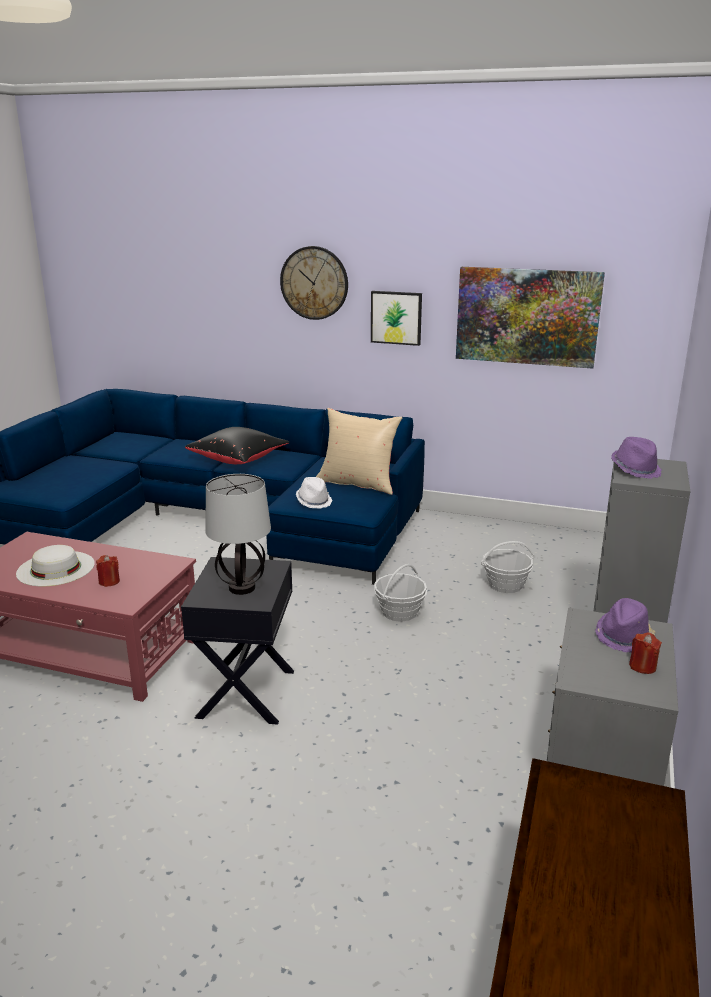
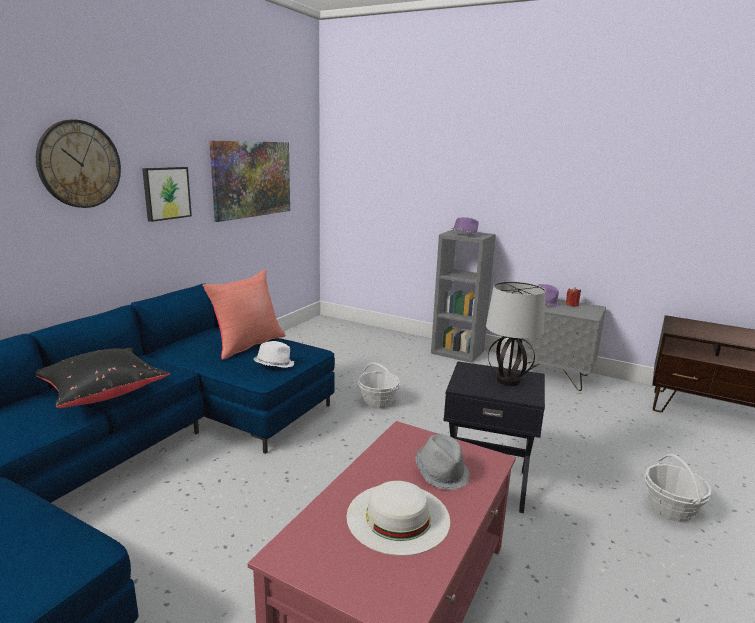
camera: 80 degrees left, 5 degrees down
(109, 581) = (442, 472): red candle -> grey hat
(358, 484) = (247, 344): beige pillow -> red pillow
(505, 585) = (355, 361): basket -> basket (671, 509)

